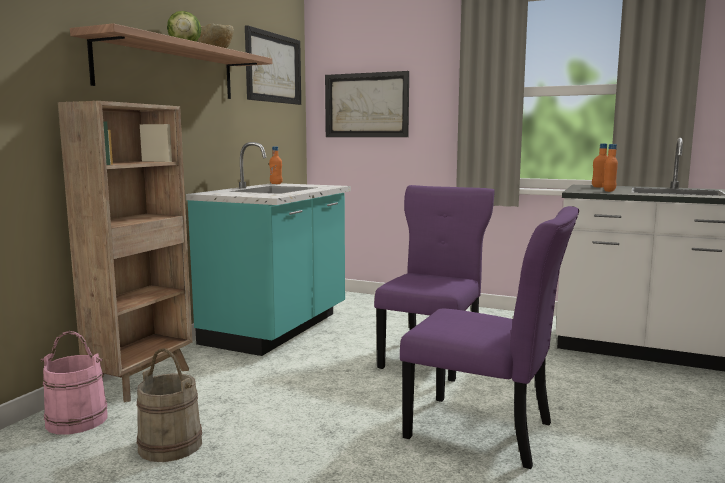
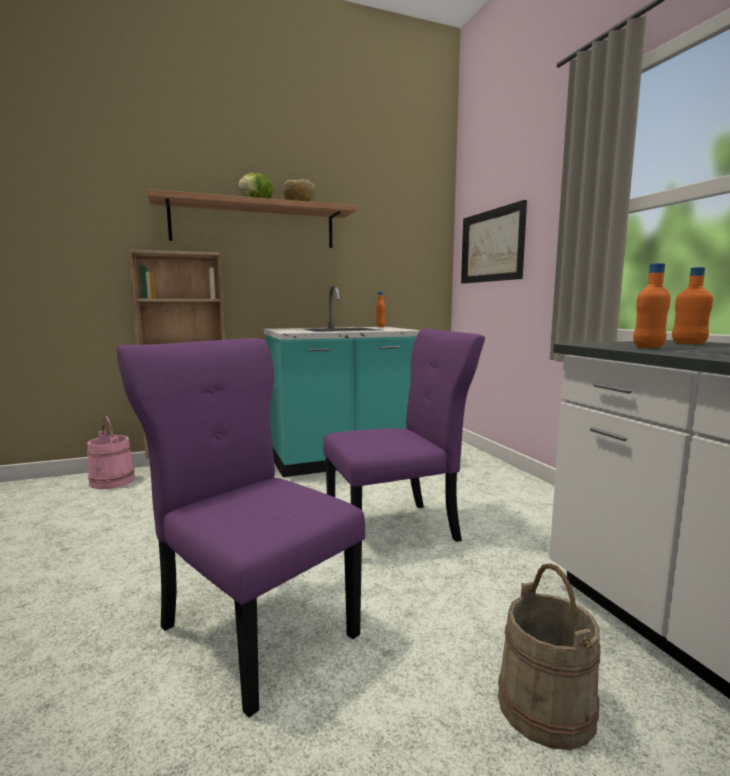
camera: 45 degrees right, 0 degrees up
(171, 445) = (99, 516): beige bucket -> beige bucket (546, 707)
(273, 68) = (399, 217): picture -> none
(485, 432) = (254, 627): purple chair -> purple chair turned 150 degrees clockwise

